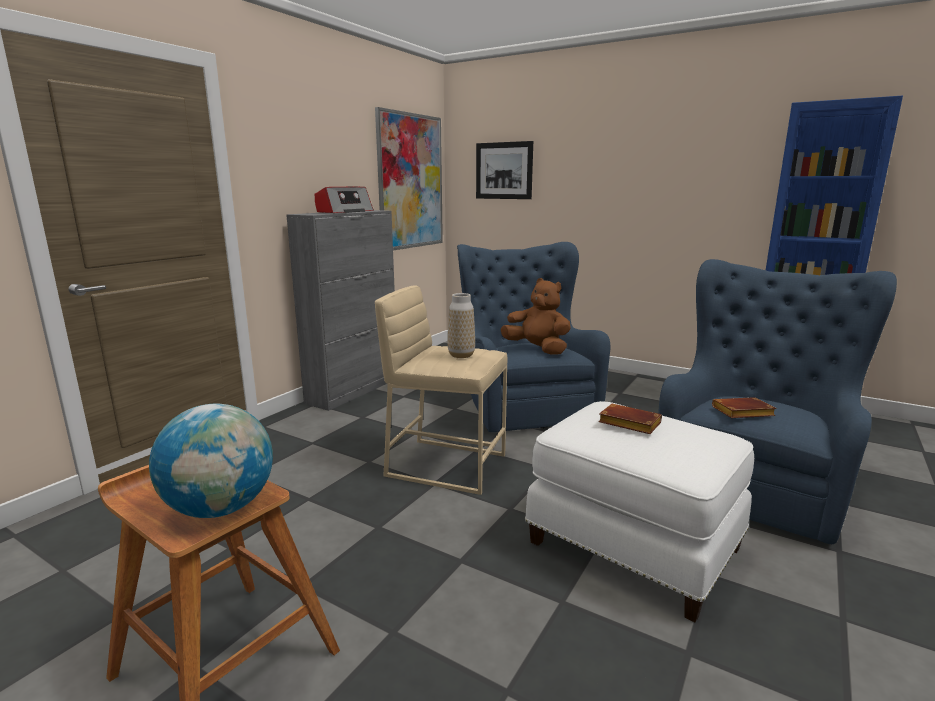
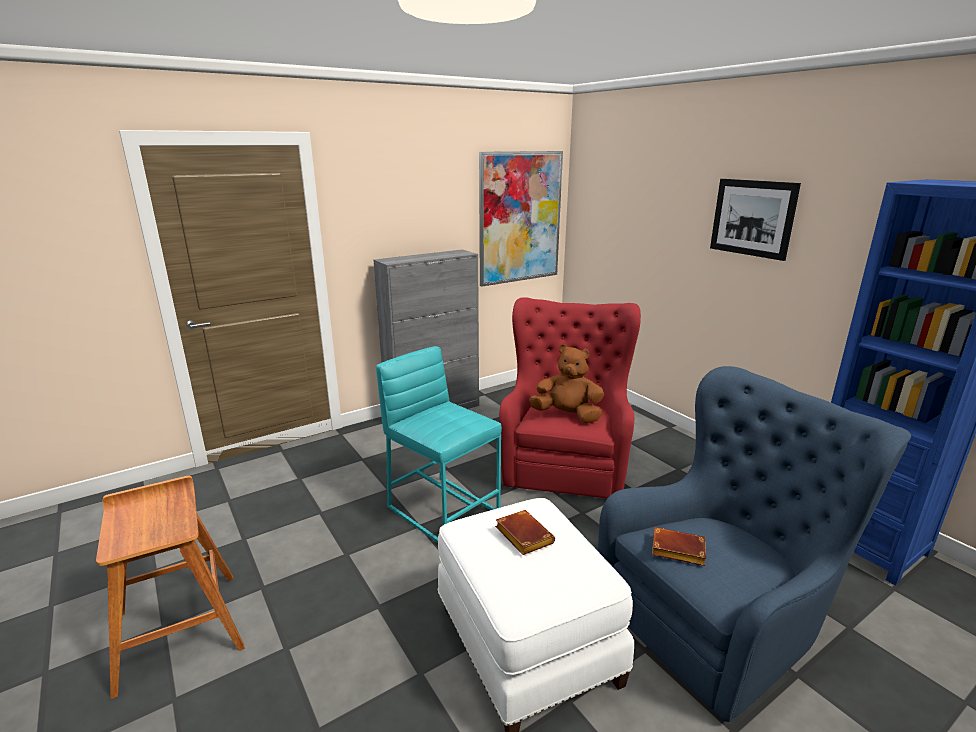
camera: 25 degrees right, 5 degrees up
(221, 508) = (150, 535): globe -> none
(344, 212) = (429, 256): radio -> none
(446, 464) = (443, 509): beige stool -> turquoise stool
(461, 355) = (447, 422): vase -> none
(504, 170) = (616, 209): picture -> picture (752, 218)
(523, 405) = (565, 461): blue armchair -> red armchair
(537, 349) = (567, 415): brown plush toy -> brown plush toy turned 45 degrees counterclockwise

